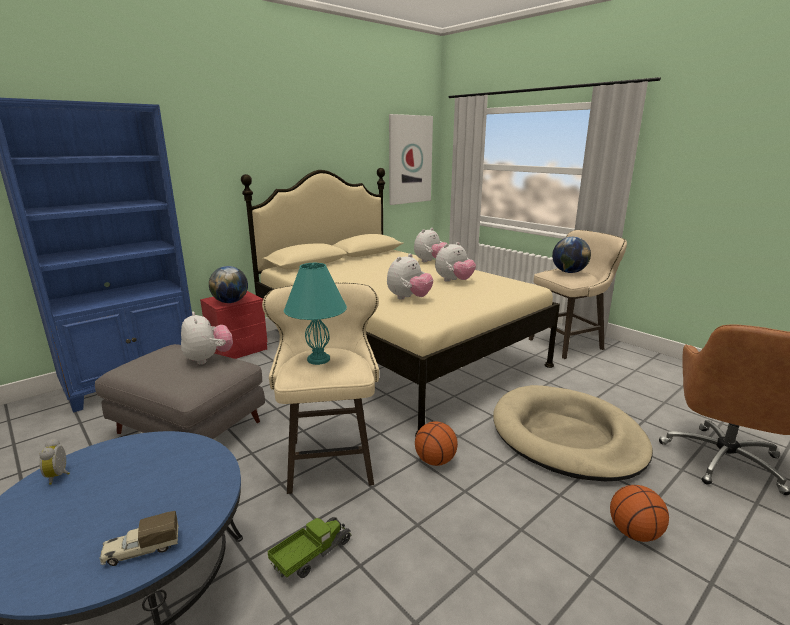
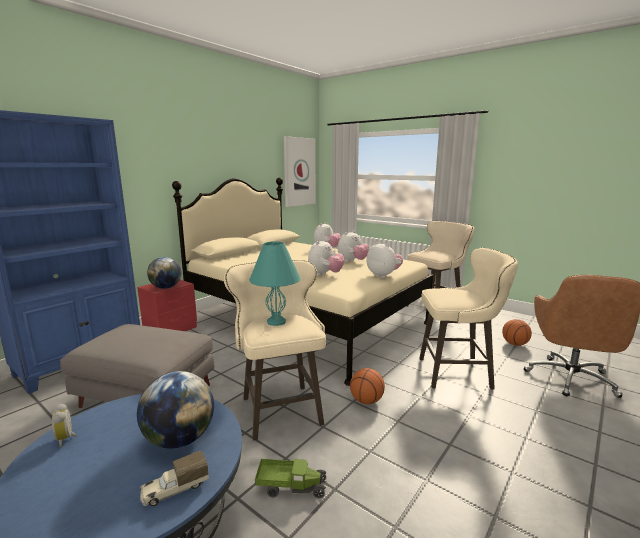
camera: 10 degrees left, 5 degrees down
(208, 359) = (165, 333): plush toy -> plush toy (383, 275)
(311, 555) = (291, 486): toy truck -> toy truck turned 60 degrees clockwise
(566, 436) = (458, 373): beige dog bed -> beige stool
(568, 272) = (433, 251): globe -> globe (179, 439)
(634, 532) = (530, 436): basketball -> basketball (514, 344)

